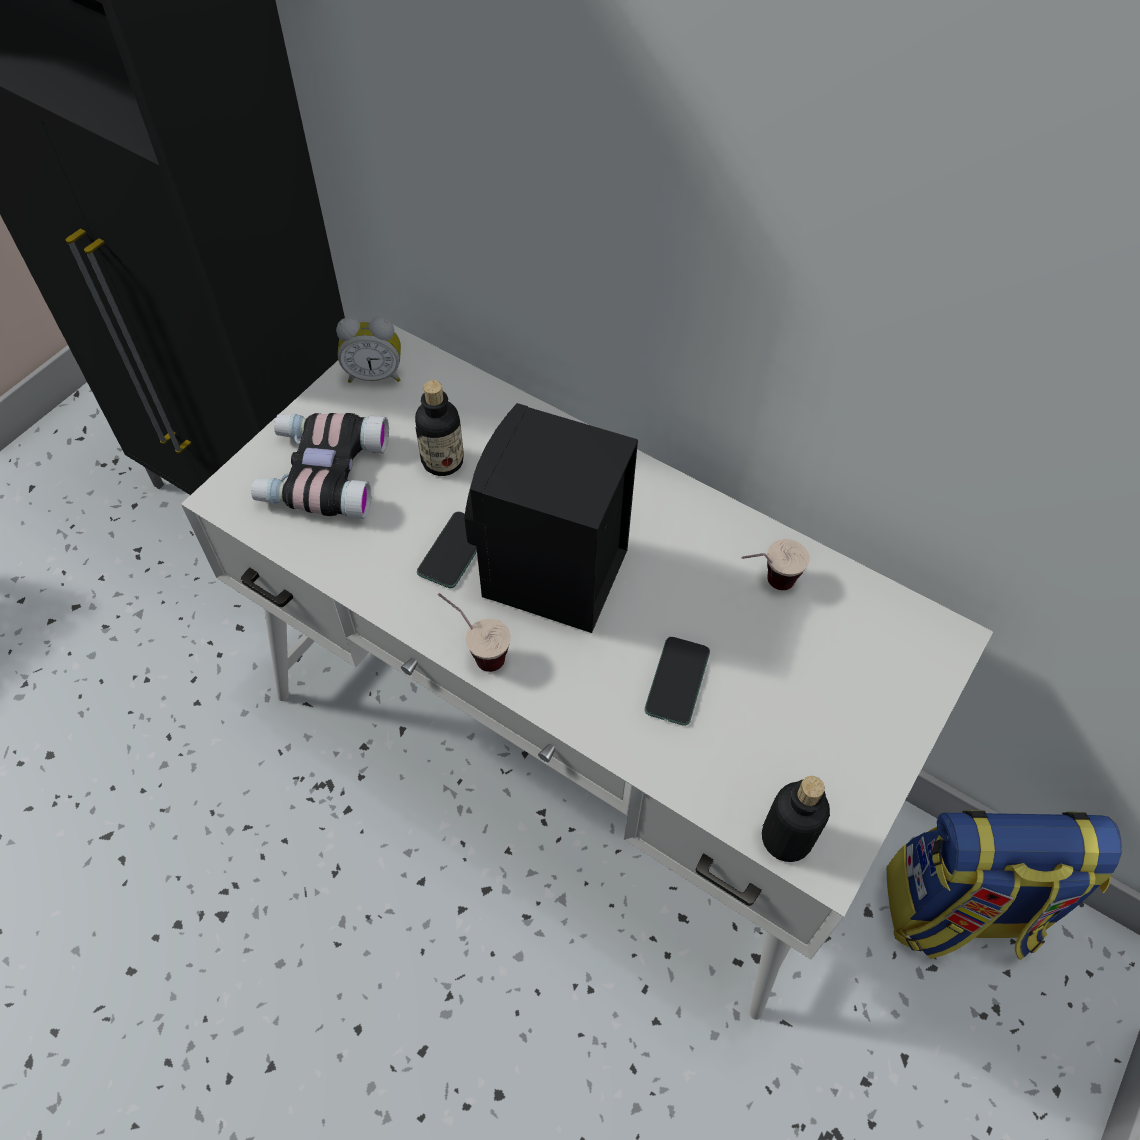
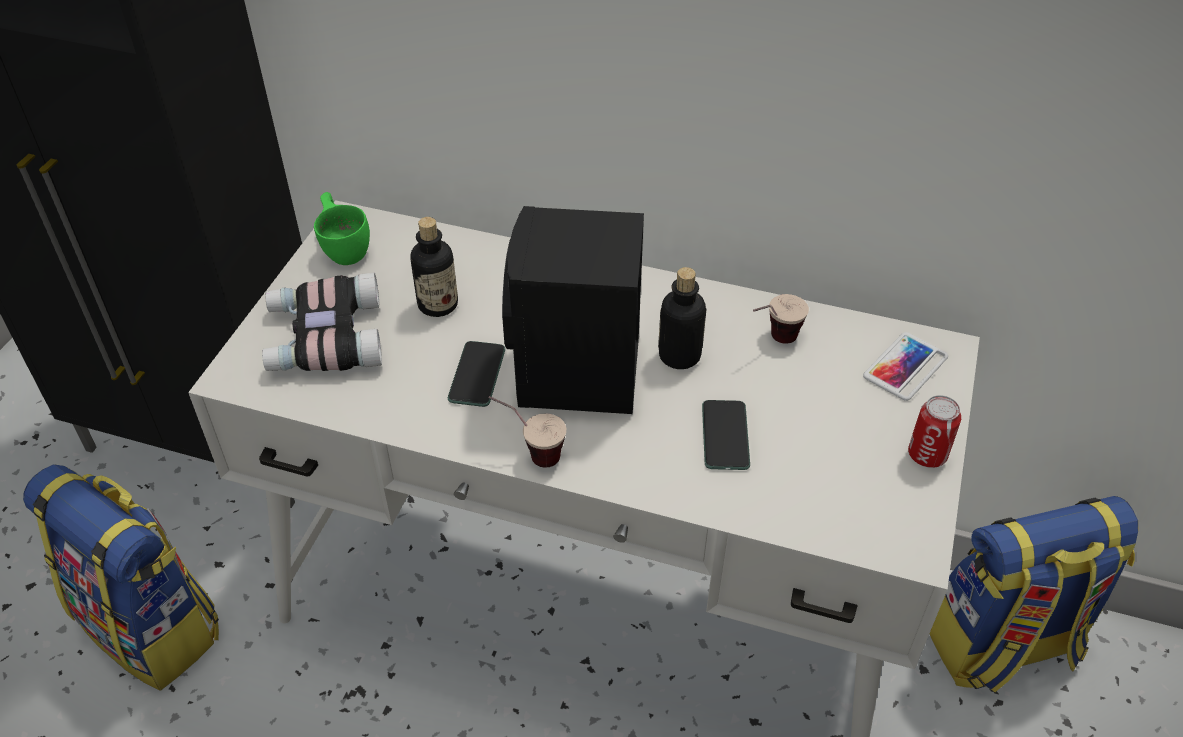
camera: 15 degrees left, 10 degrees down
(167, 673) = (152, 626): none -> backpack
(375, 374) = (345, 246): alarm clock -> green cup
(786, 838) = (872, 538): bottle -> bottle (679, 355)
(881, 757) = (927, 455): none -> can
(897, 648) = (905, 367): none -> phone

